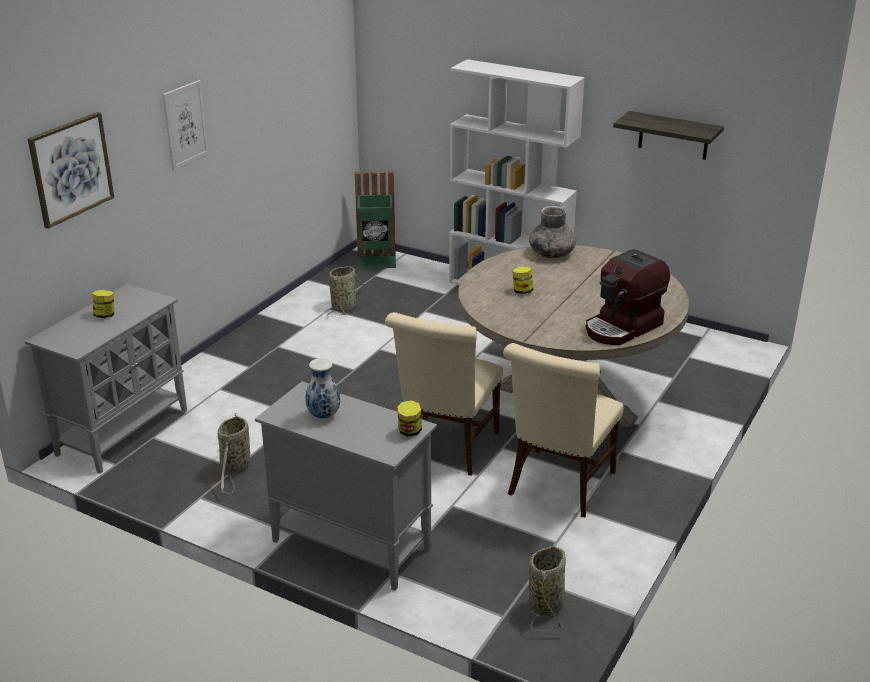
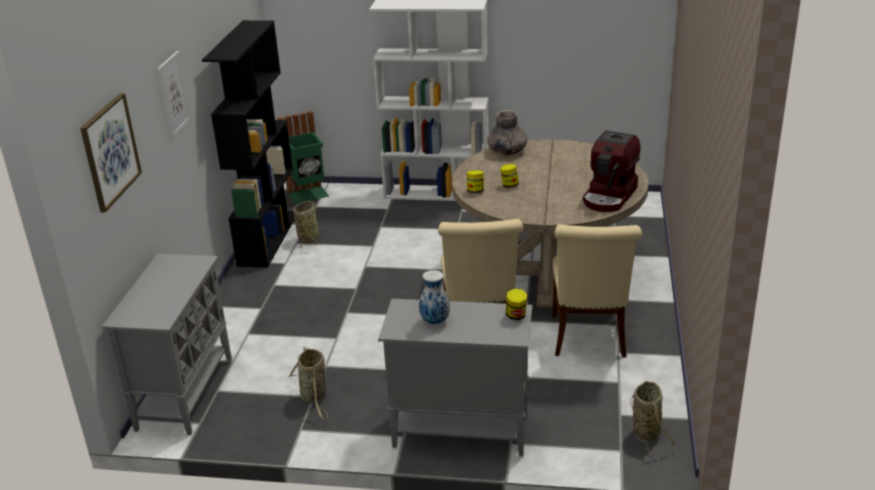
camera: 20 degrees left, 0 degrees up
(105, 315) = (162, 285): jar -> jar (475, 191)
(306, 297) = (268, 238): none -> black bookcase
(673, 135) = (568, 37): shelf -> none

